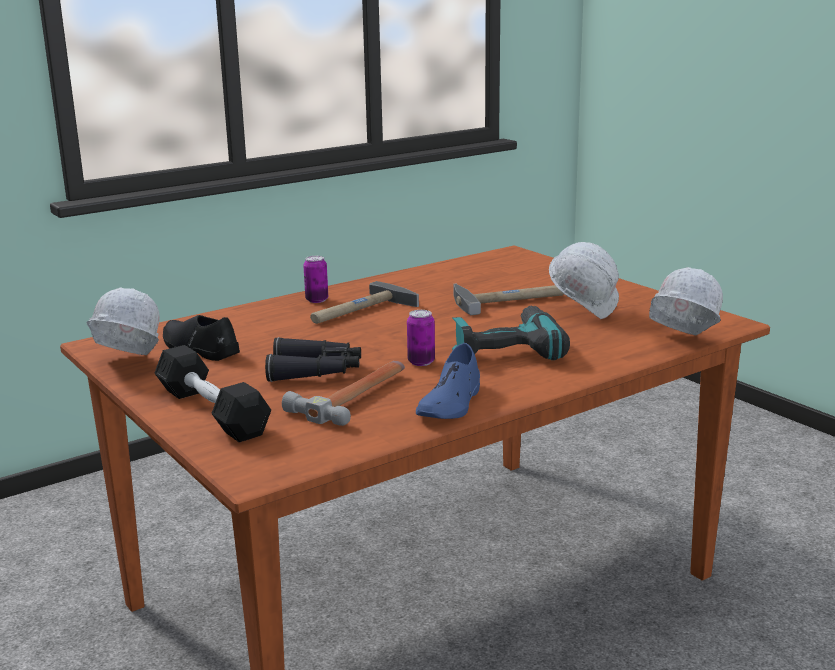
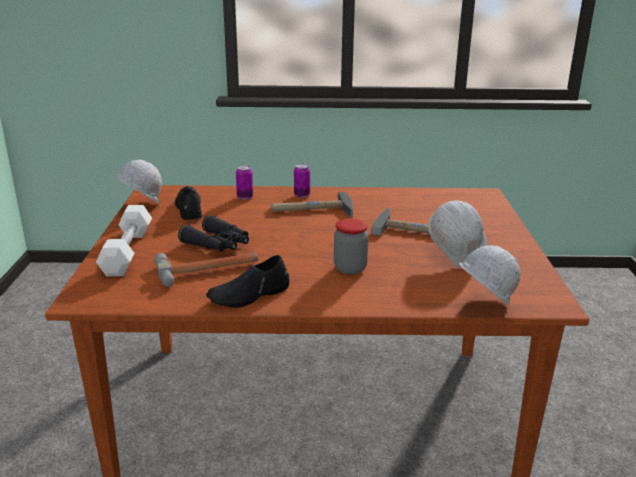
camera: 35 degrees right, 5 degrees up
(211, 411) = (127, 251): black dumbbell -> white dumbbell
(421, 362) = (284, 259): can -> can (245, 197)
(451, 403) = (249, 295): blue shoe -> black shoe
(506, 349) = (350, 268): power drill -> jar

